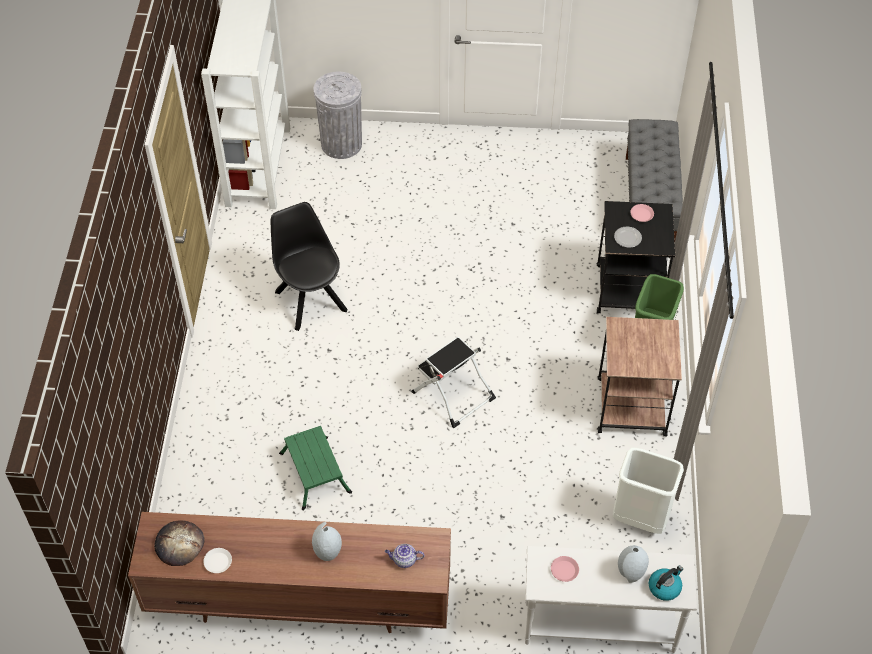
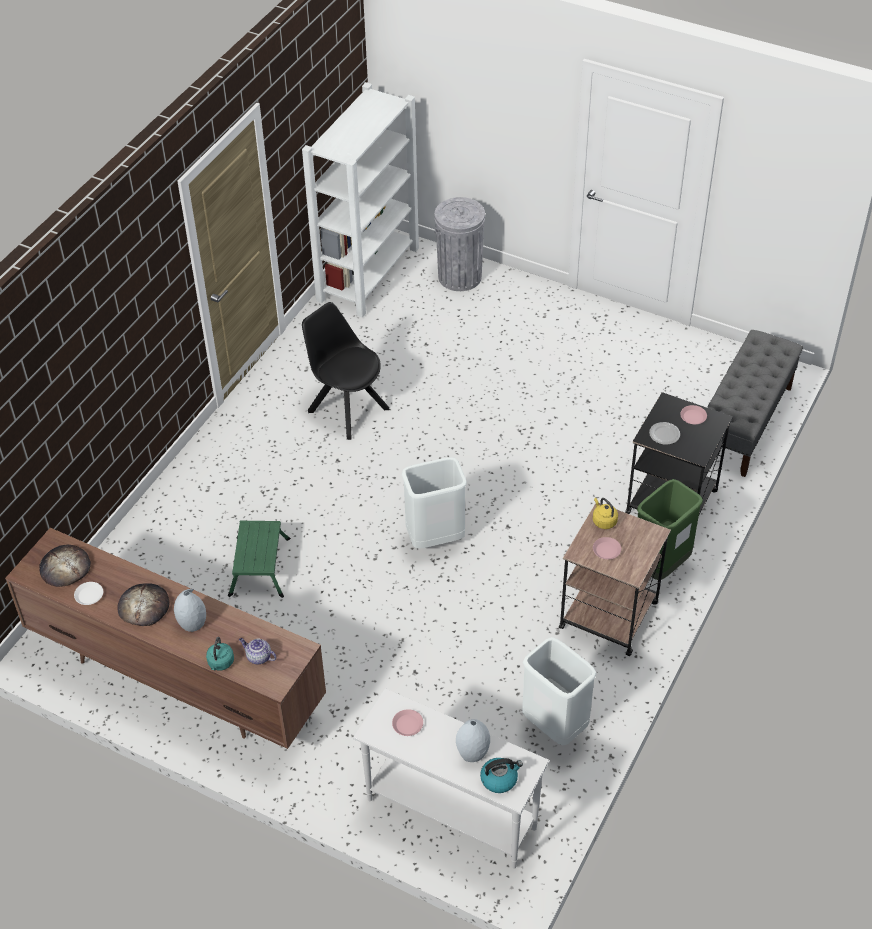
camera: 25 degrees right, 5 degrees down
(274, 553) = (144, 606): none -> bread
(310, 299) = (347, 408): black chair -> black chair turned 45 degrees counterclockwise
(374, 579) = (220, 663): none -> turquoise kettle
(453, 392) = (435, 539): step ladder -> white trash can
(621, 331) = (603, 521): none -> yellow kettle
(638, 356) = (606, 550): none -> pink plate

